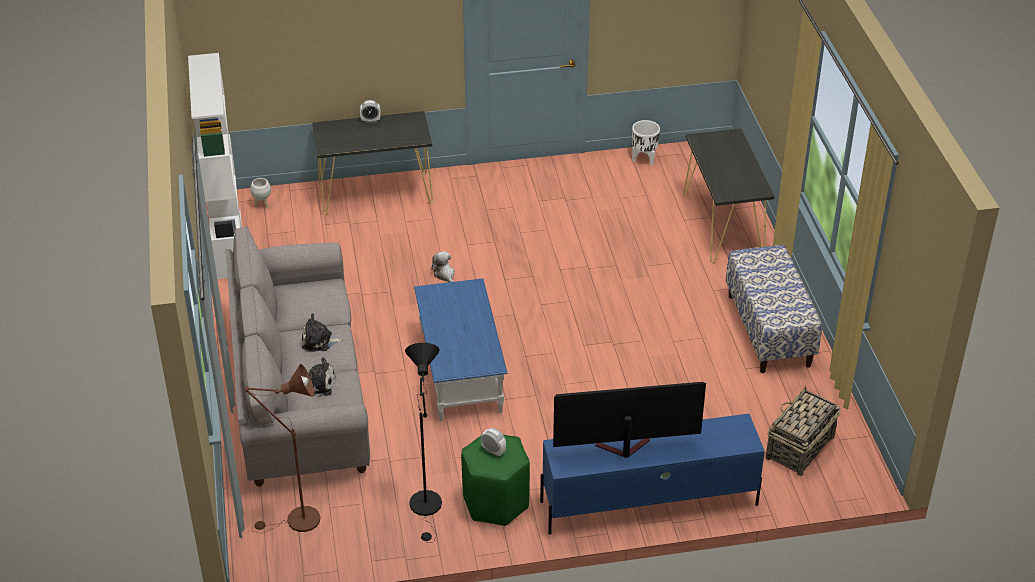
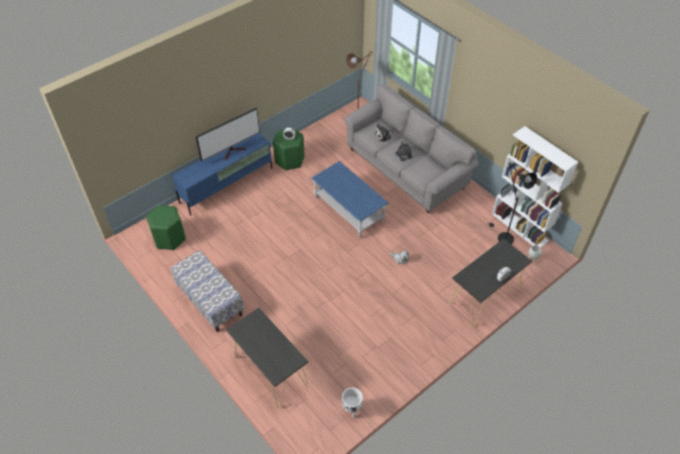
camera: 150 degrees right, 10 degrees up
(427, 508) = (314, 147): black floor lamp -> black floor lamp (503, 237)
(799, 448) = (169, 238): basket -> green stool

